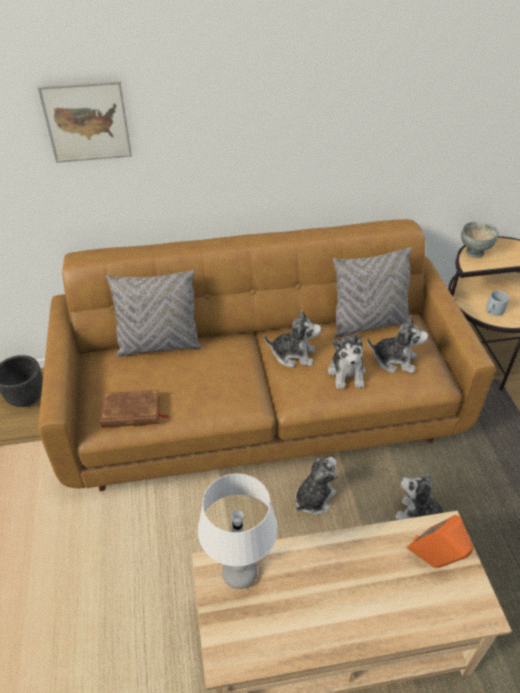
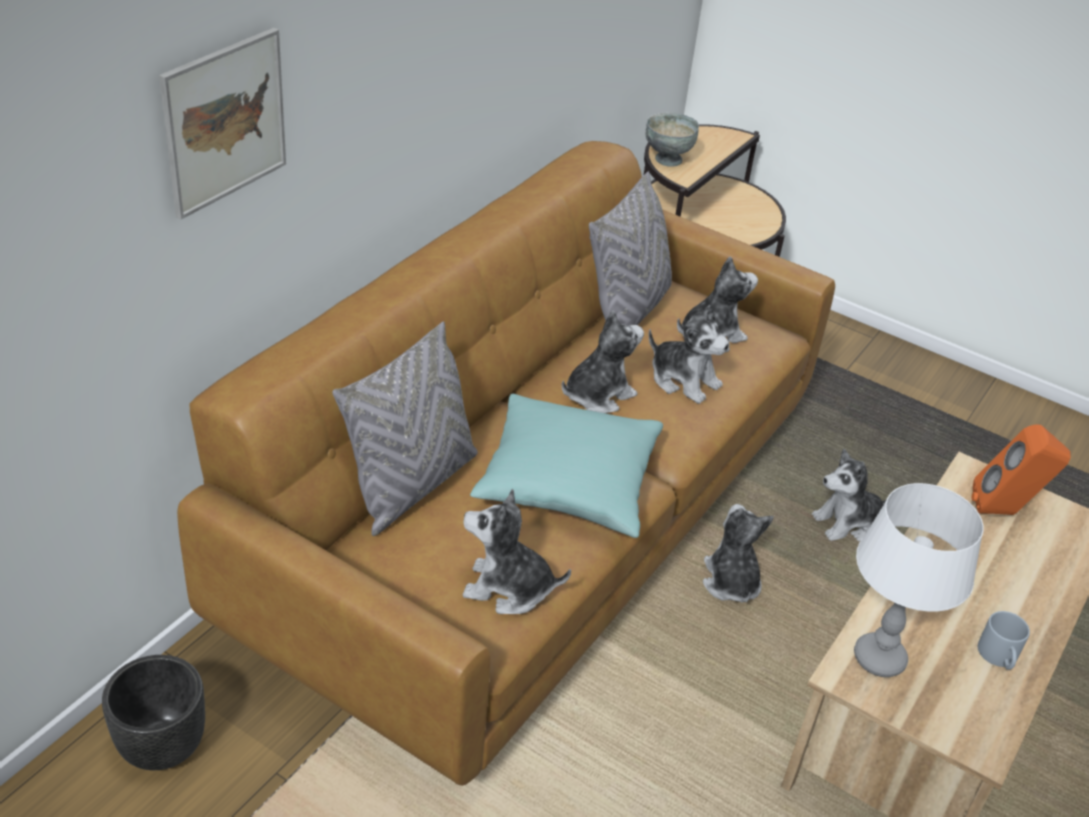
camera: 50 degrees left, 5 degrees down
(131, 412) = (508, 589): brown book -> plush toy
(221, 385) = (567, 482): none -> turquoise pillow
(493, 311) = (729, 229): grey mug -> grey mug (1000, 657)

